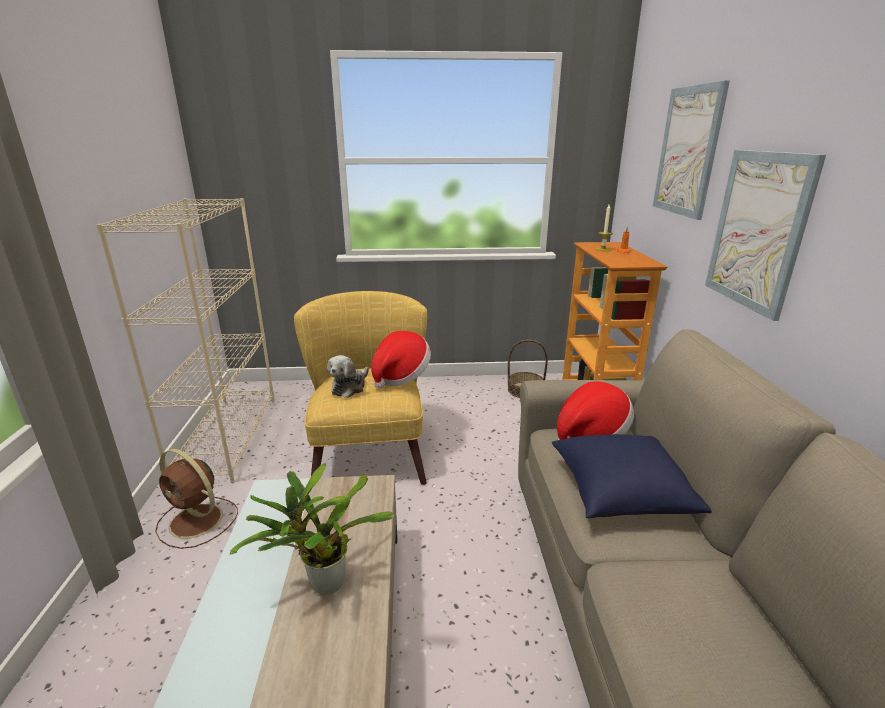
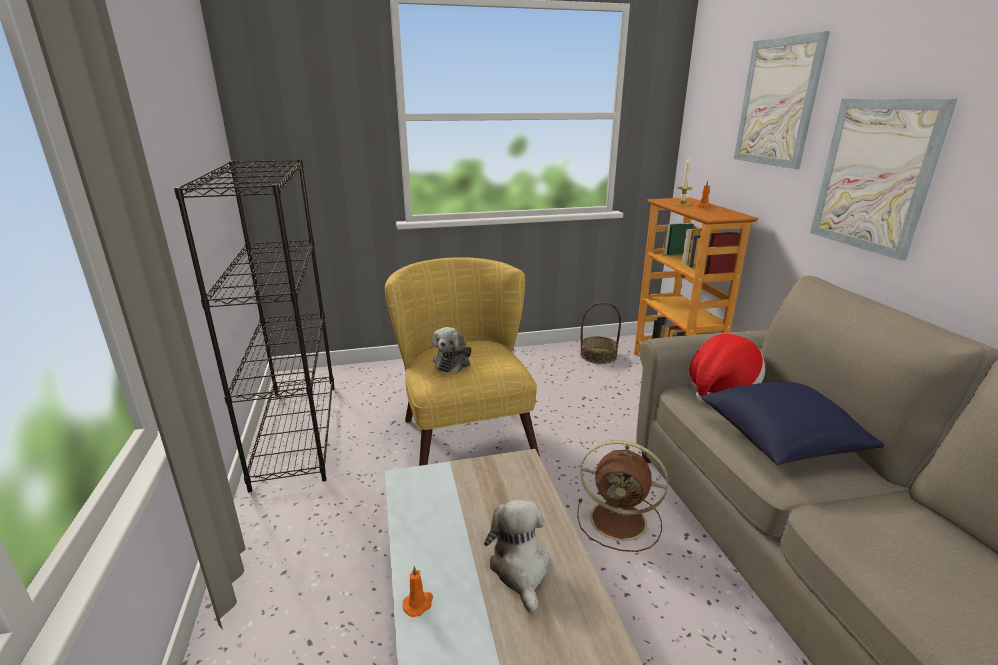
camera: 10 degrees left, 0 degrees up
(197, 521) = (302, 528): brown fan -> brown fan (621, 521)
(221, 601) = (418, 604): none -> orange candle
(228, 436) = (296, 431): beige bookcase -> black bookcase
(322, 584) = (520, 569): potted plant -> plush toy
(400, 376) = (501, 346): hat -> none

